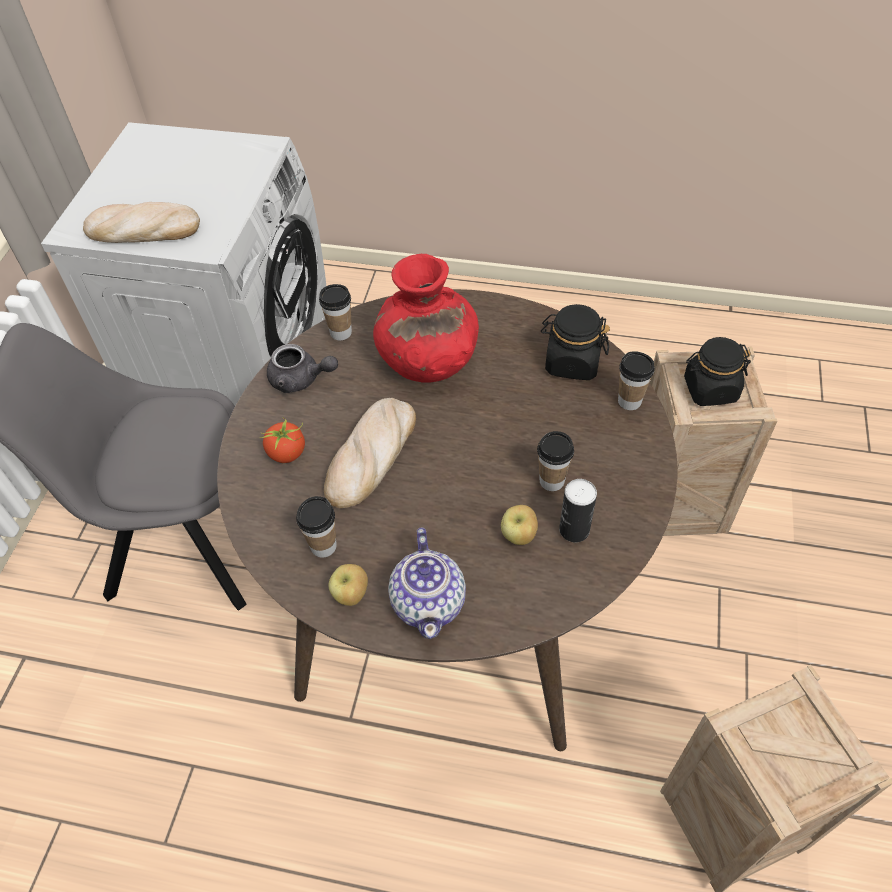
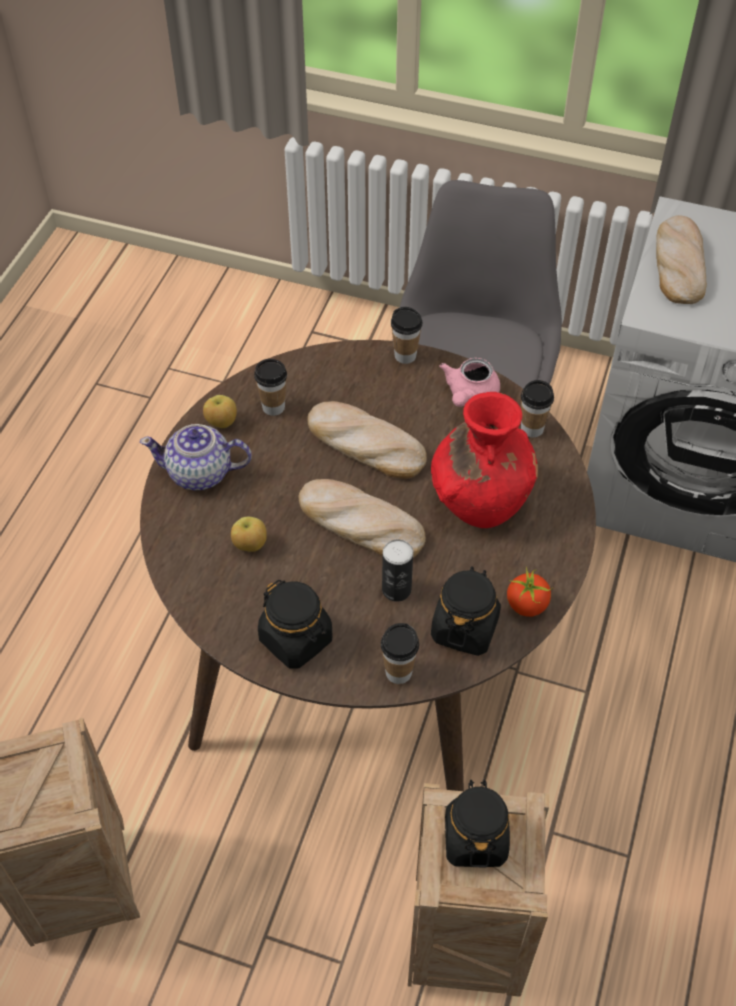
camera: 95 degrees right, 0 degrees up
(287, 453) = (379, 385): tomato -> tomato (527, 605)
(301, 379) = (469, 396): grey teapot -> pink teapot
(473, 448) = (359, 523): none -> bread
(551, 481) = (306, 581): cup -> cup (405, 356)
(574, 530) = (246, 590): can -> can (396, 589)
(619, 479) = (296, 640): none -> black jar

